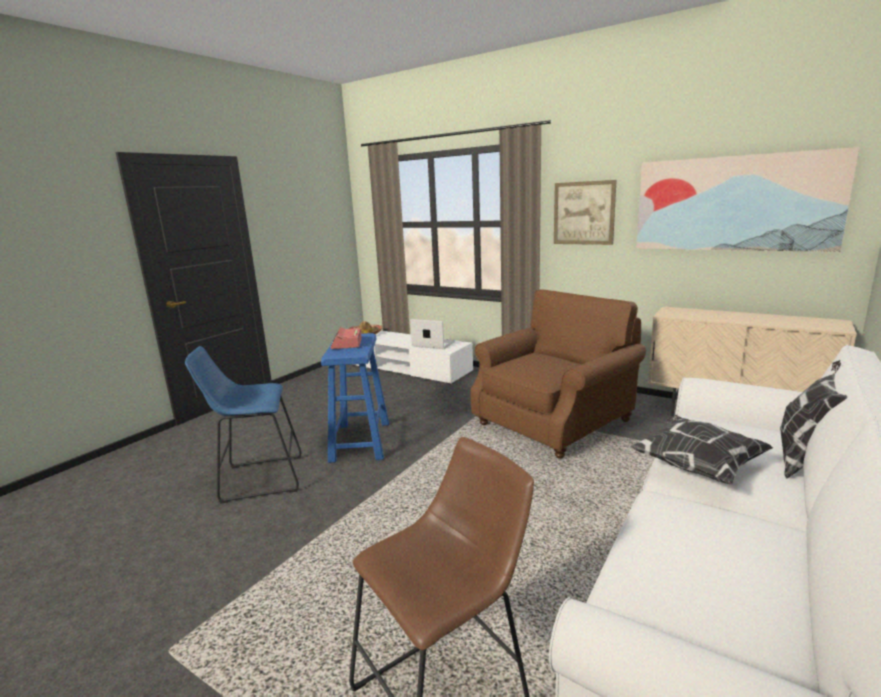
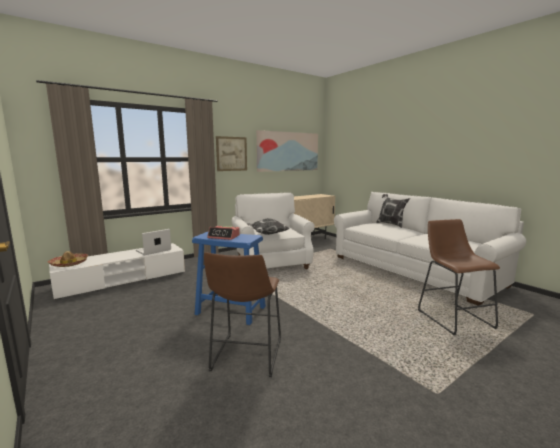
camera: 70 degrees left, 5 degrees down
(257, 479) = (245, 357): blue stool -> brown stool
(554, 422) = (271, 262): brown armchair -> white armchair
(696, 466) = (390, 232): pillow -> pillow (267, 234)

